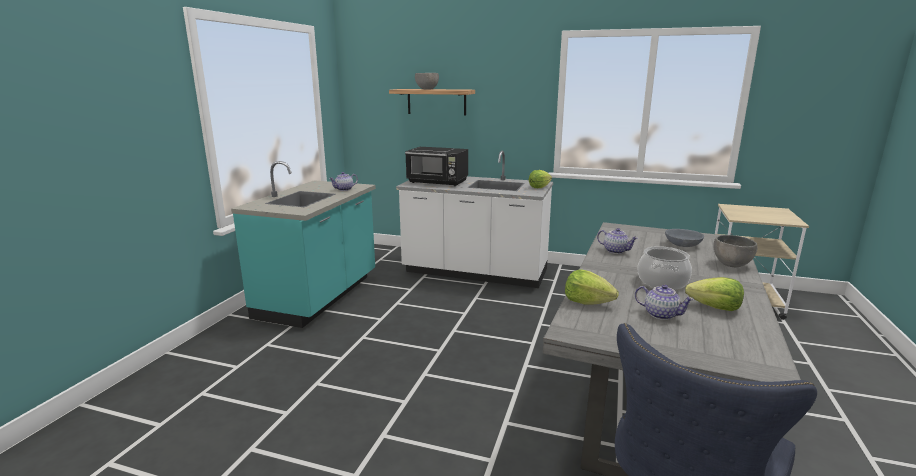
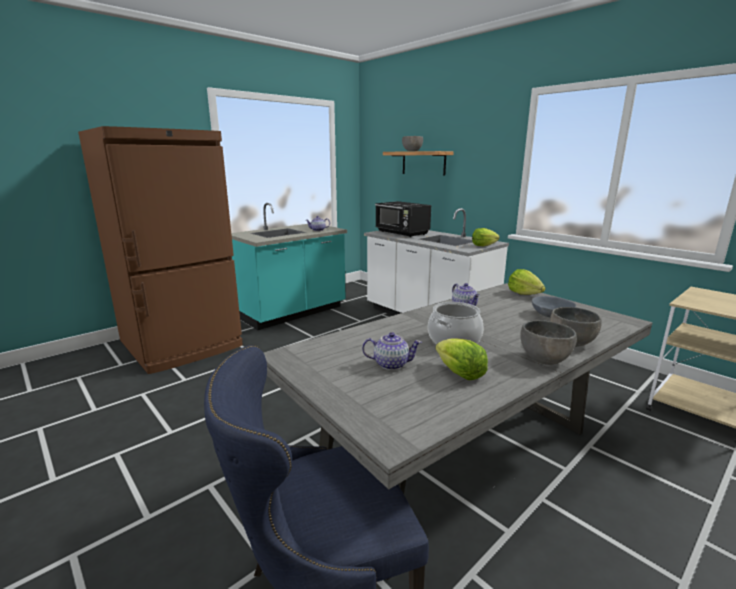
camera: 30 degrees right, 0 degrees up
(216, 371) = (181, 343): none -> brown fridge
(587, 302) = (347, 339): lettuce -> lettuce (524, 293)
(660, 314) = (390, 364): teapot -> teapot turned 60 degrees counterclockwise
(741, 282) = (545, 359): none -> grey bowl

